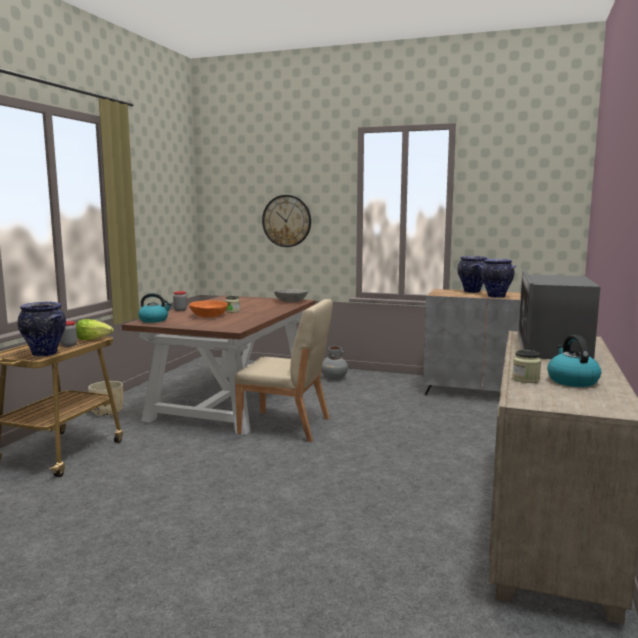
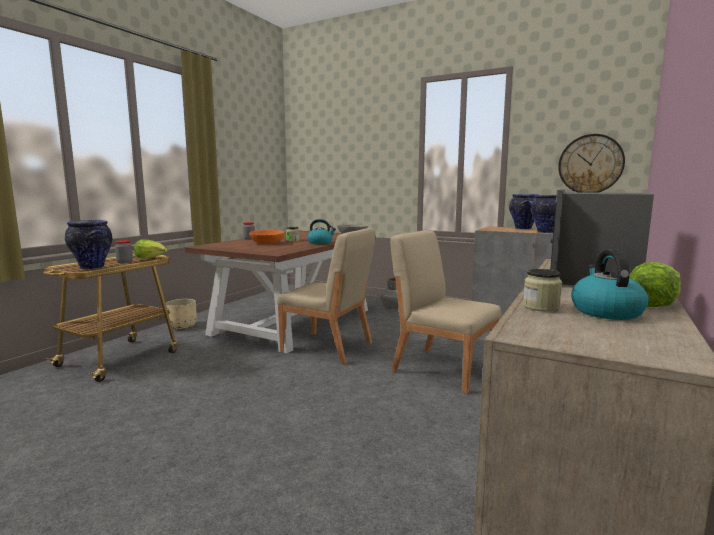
camera: 10 degrees right, 0 degrees up
(154, 320) = (216, 245): kettle -> kettle (320, 243)
(287, 221) = (358, 166): wall clock -> wall clock (590, 164)
(409, 439) = (442, 369): none -> beige chair
(603, 372) = (654, 303): none -> lettuce

